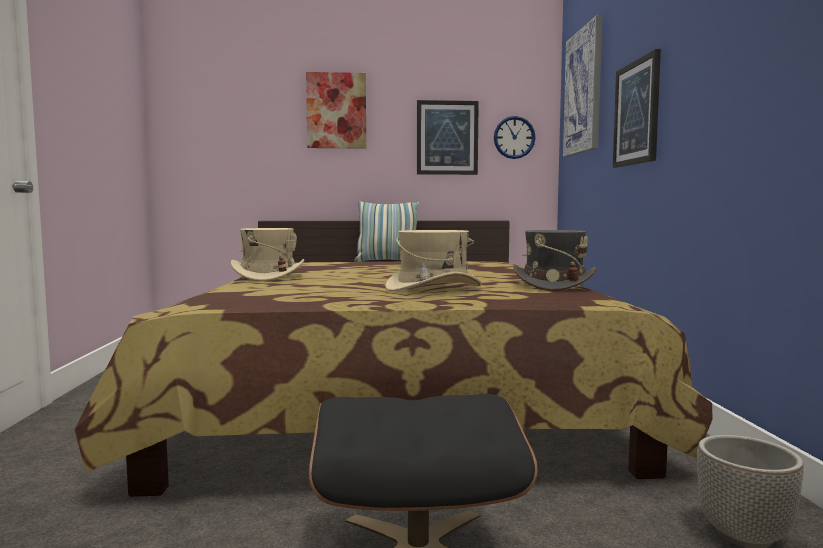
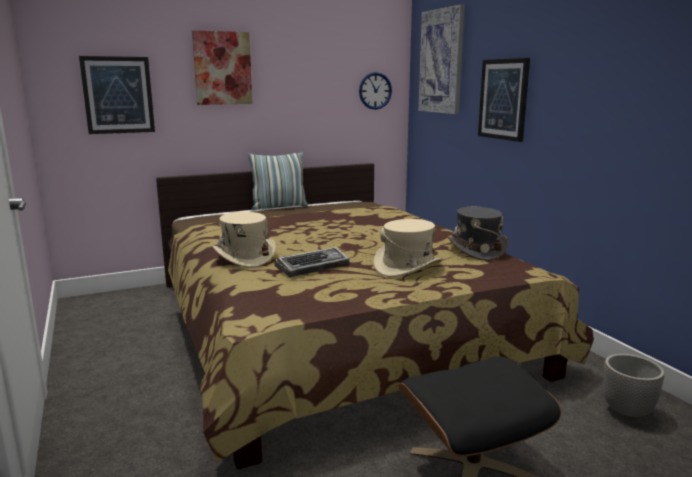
camera: 20 degrees left, 10 degrees up
(322, 283) = (313, 267): none -> keyboard
(447, 138) = (321, 92): picture -> picture (118, 95)

